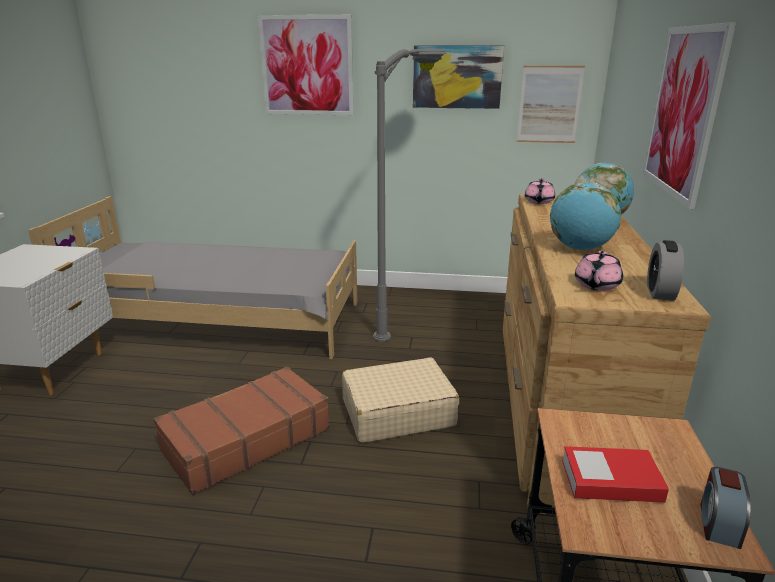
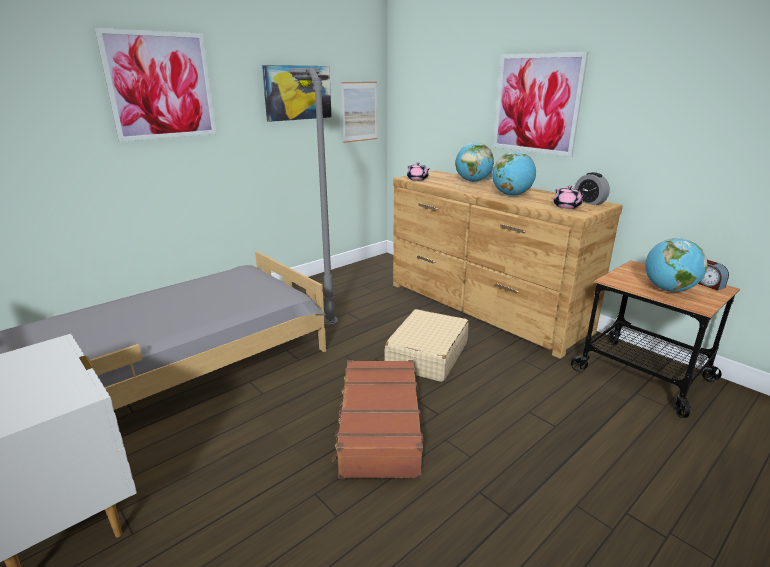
camera: 50 degrees left, 0 degrees up
(611, 481) = (668, 290): book -> globe

